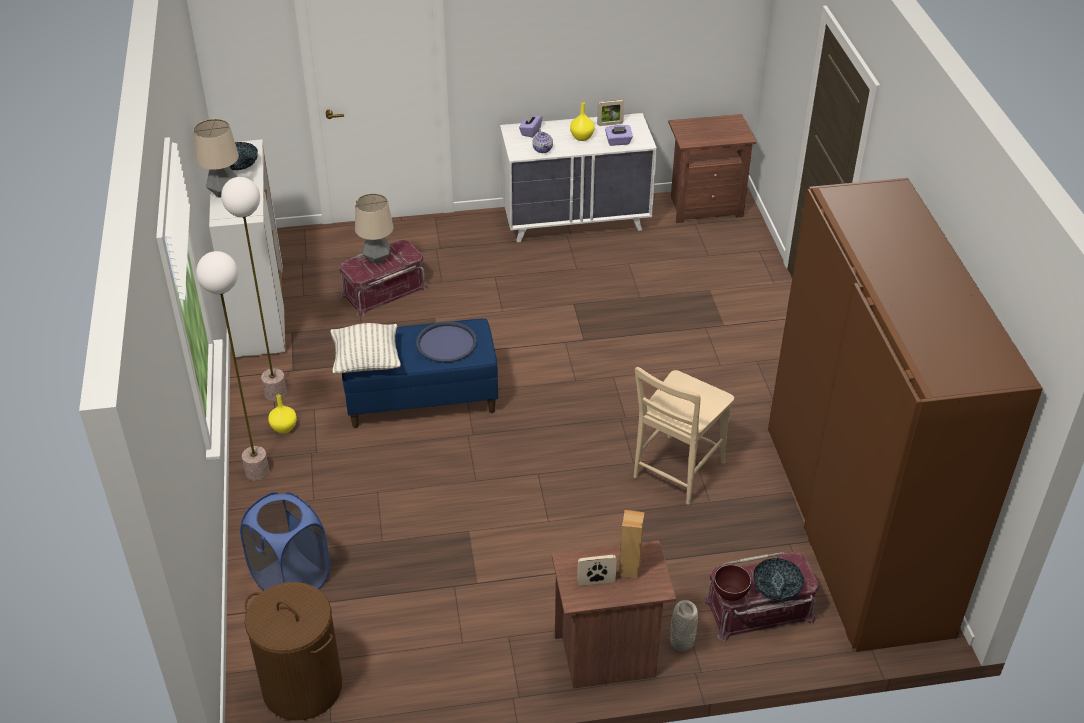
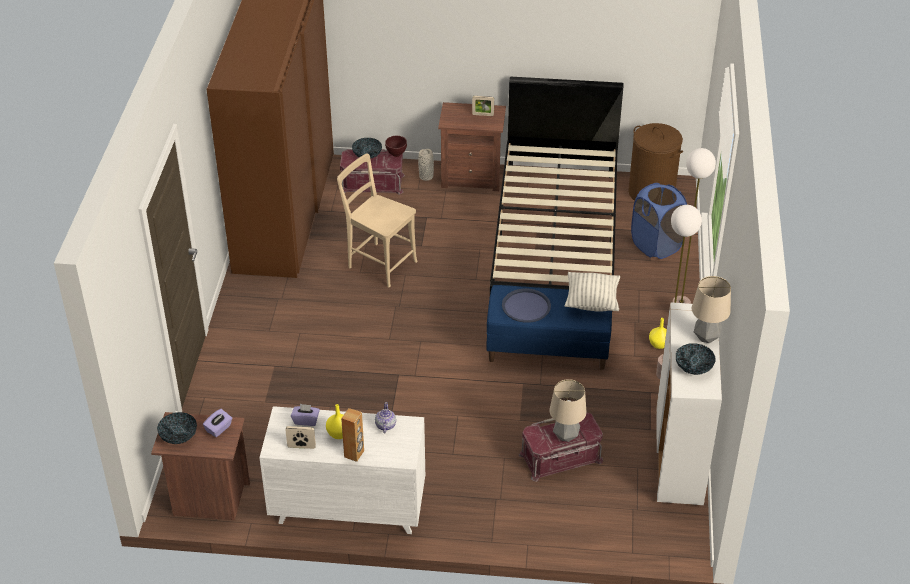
camera: 165 degrees left, 0 degrees up
(443, 555) = (555, 242): none -> black bed
(530, 131) = (388, 452): purple tissue box -> purple tissue box (219, 429)
(629, 569) = (462, 117): brown speaker -> brown speaker (354, 454)
(675, 472) = (379, 263): beige chair -> beige chair turned 105 degrees counterclockwise
(728, 127) = (178, 436): none -> bowl

